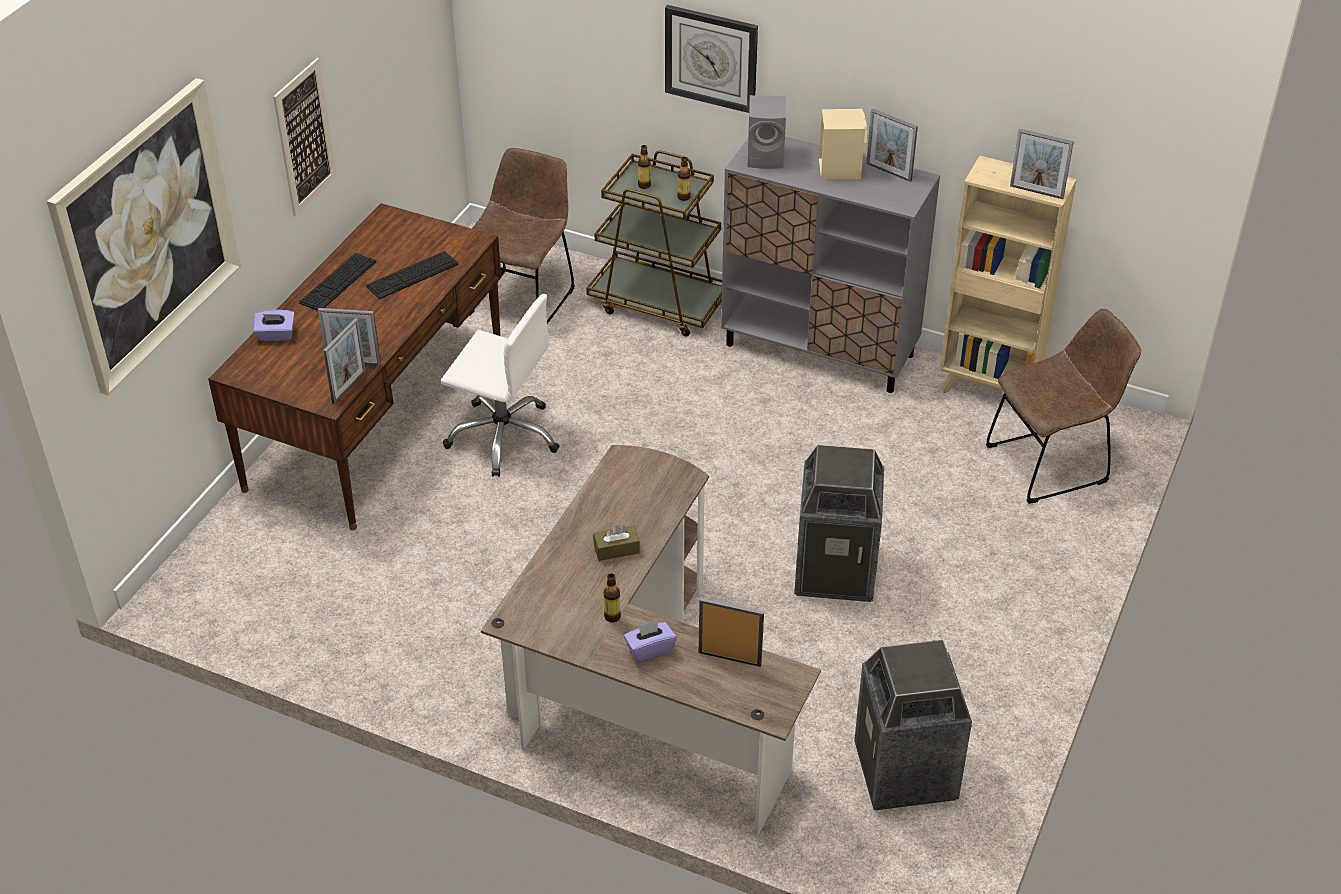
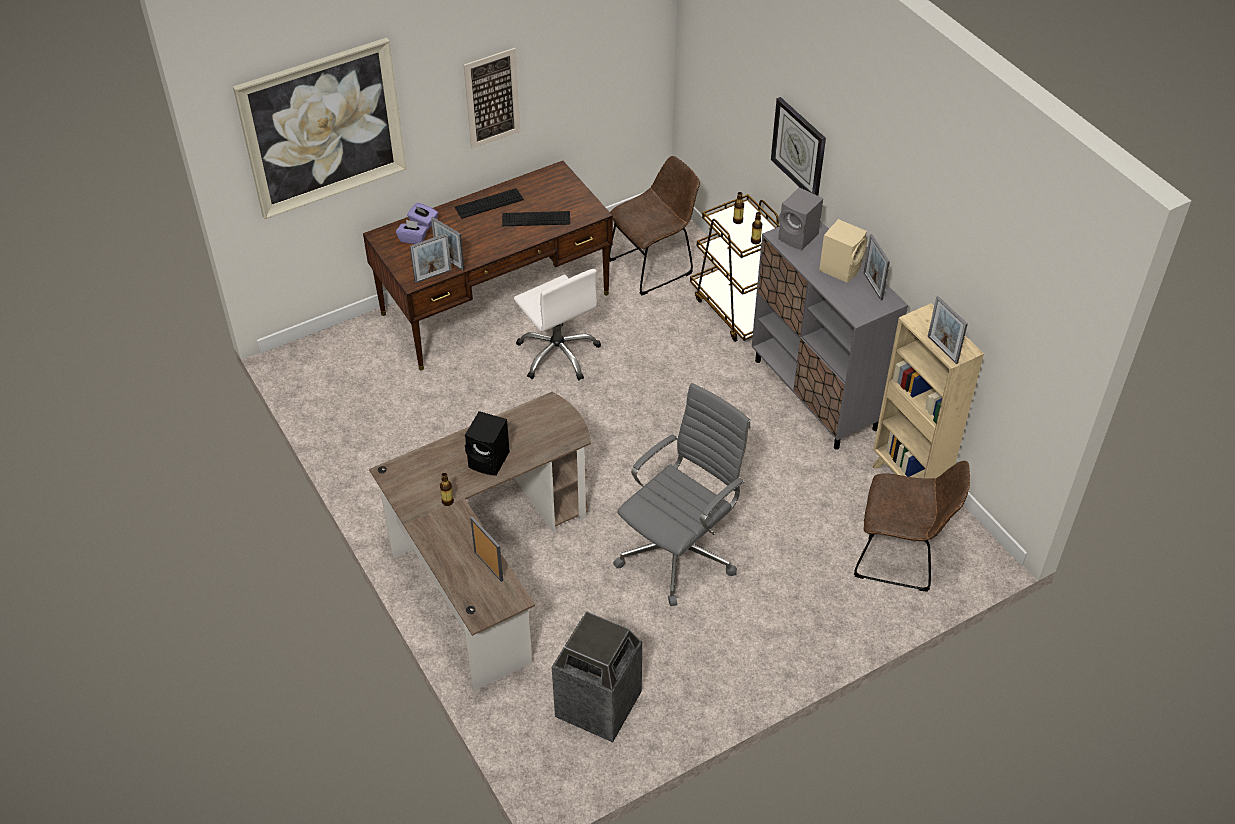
camera: 35 degrees right, 5 degrees up
(616, 549) = (490, 460): brown tissue box -> black speaker
(649, 650) = (448, 534): purple tissue box -> purple tissue box (413, 239)
(835, 571) = (680, 552): trash can -> grey office chair

